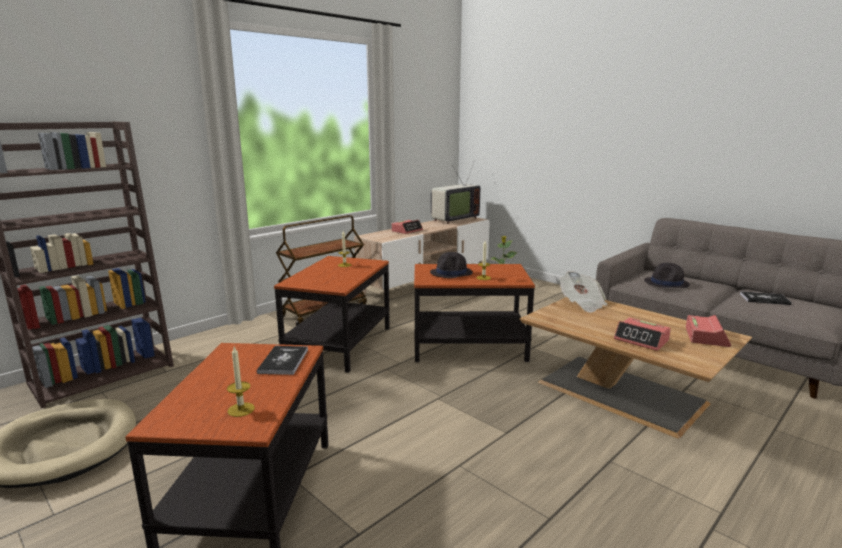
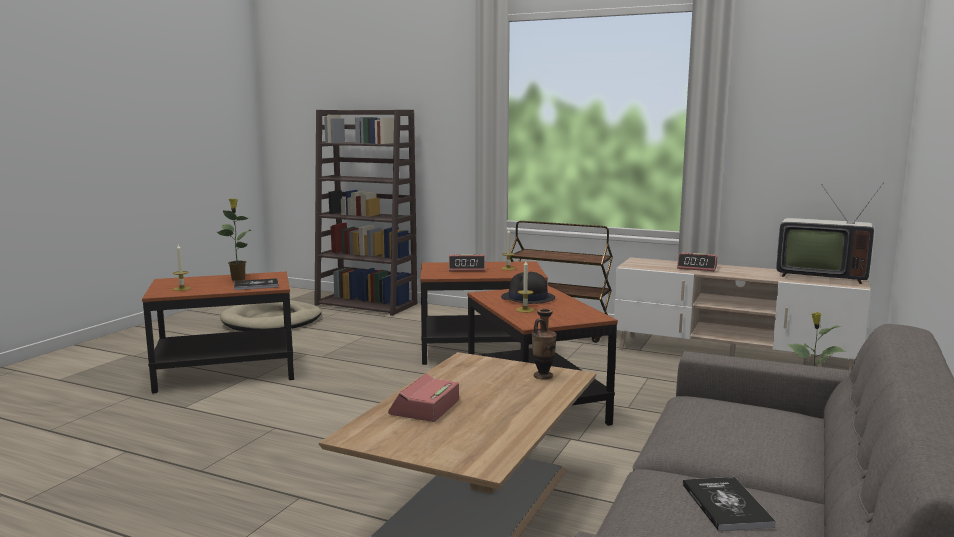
camera: 70 degrees right, 5 degrees down
(227, 370) = (238, 279): none -> potted plant
(582, 304) = (543, 376): newspaper -> vase
(666, 283) = (713, 421): black hat -> none
(706, 337) = (468, 447): alarm clock -> alarm clock (467, 269)

